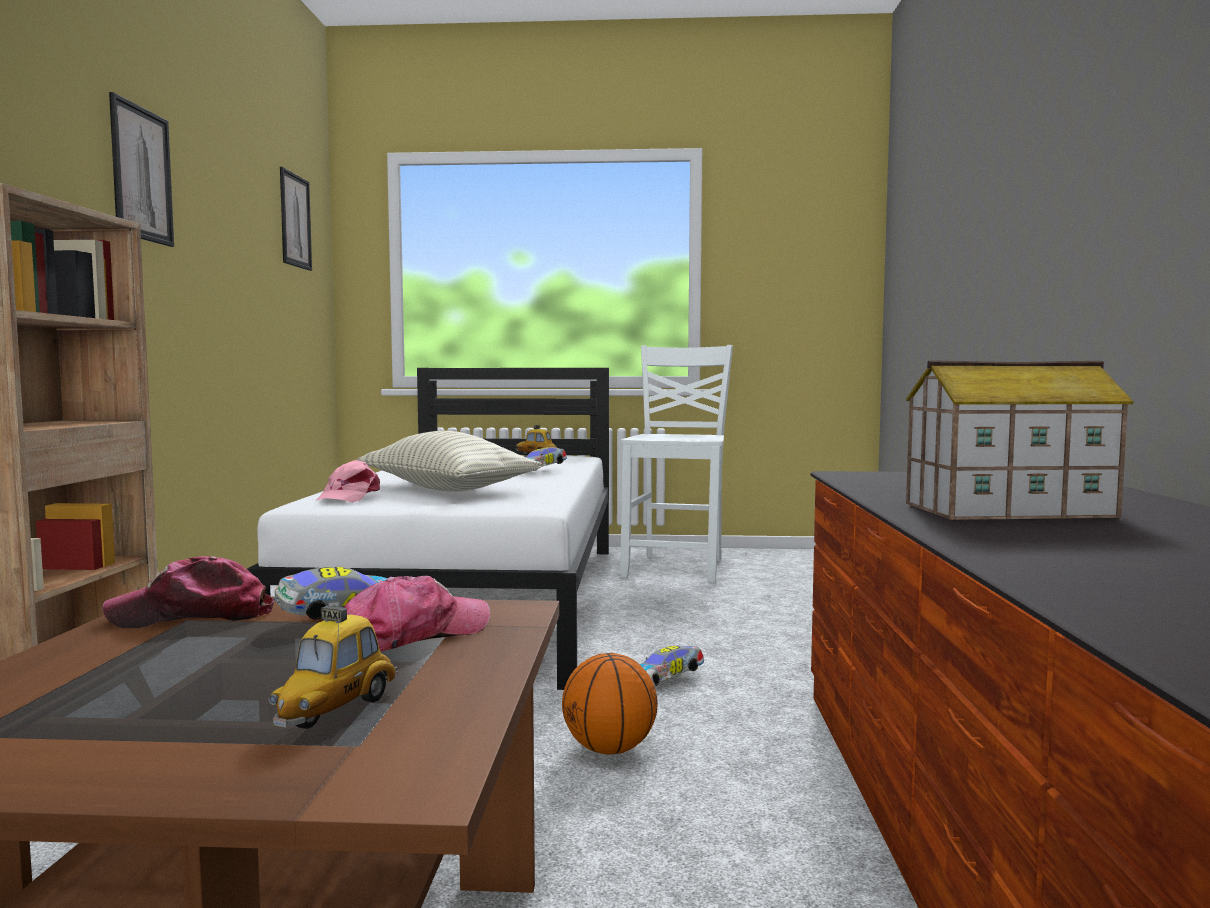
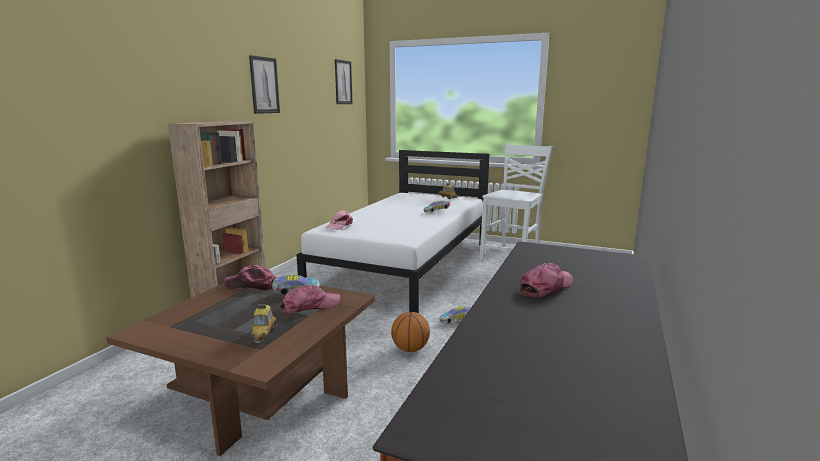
camera: 20 degrees right, 10 degrees up
(336, 710) = (264, 335): toy car -> toy car turned 45 degrees counterclockwise
(447, 489) = (383, 223): pillow -> none
(1007, 510) = (545, 287): toy house -> cap

